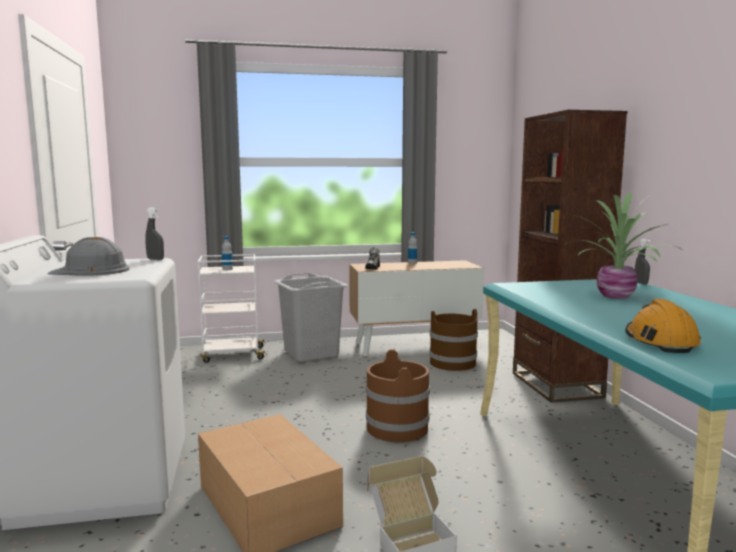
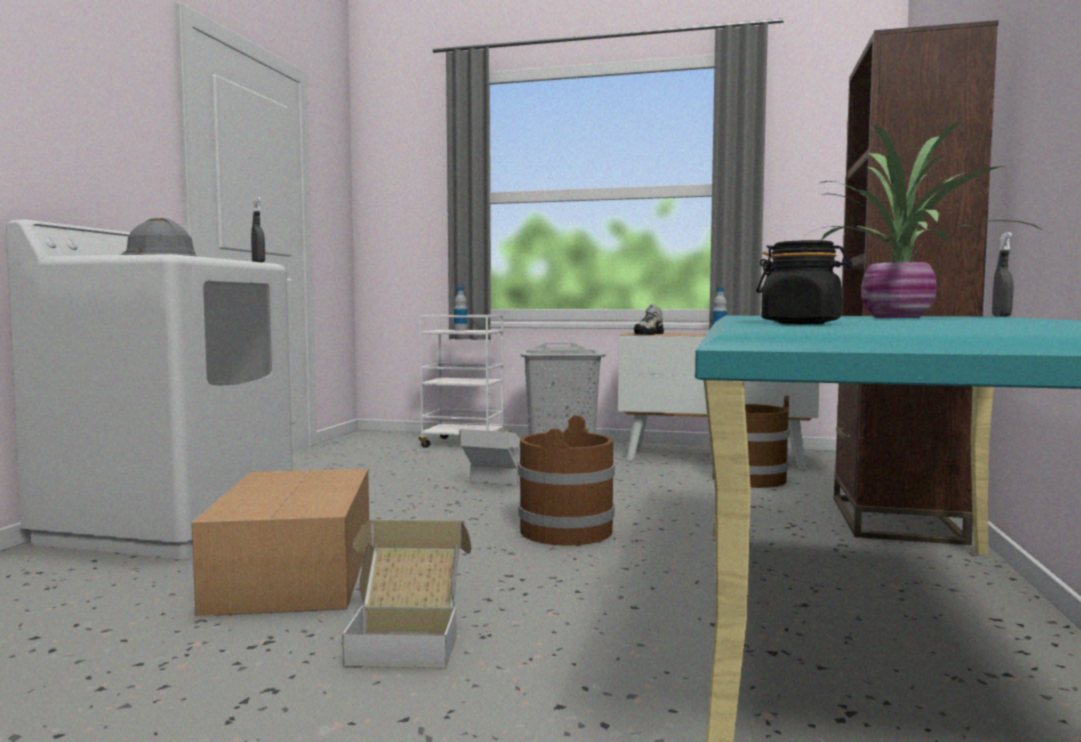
camera: 25 degrees right, 5 degrees down
(301, 392) = (495, 483): none -> cardboard box
(660, 341) = (801, 323): orange hard hat -> black jar

